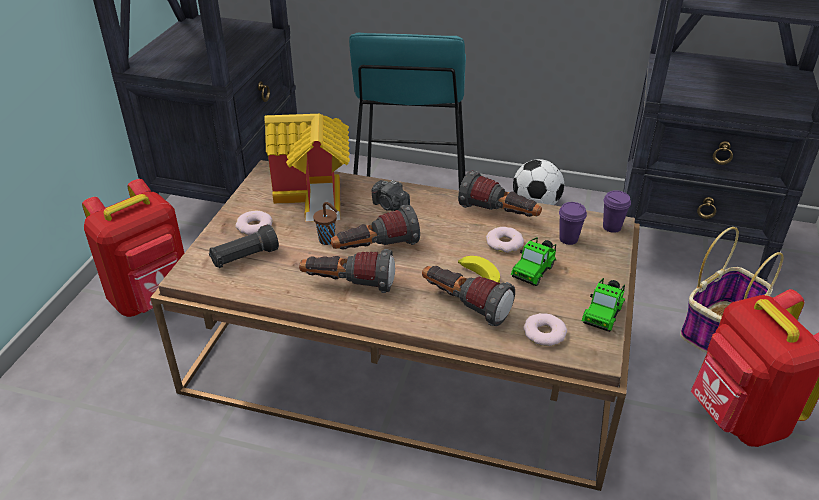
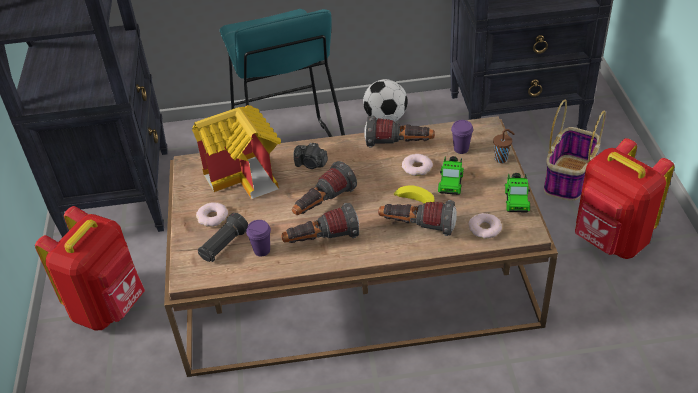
camera: 20 degrees left, 5 degrees up
(328, 240) = (281, 209): brown cup -> brown cup (502, 159)
(612, 227) = (486, 129): purple cup -> purple cup (262, 250)

